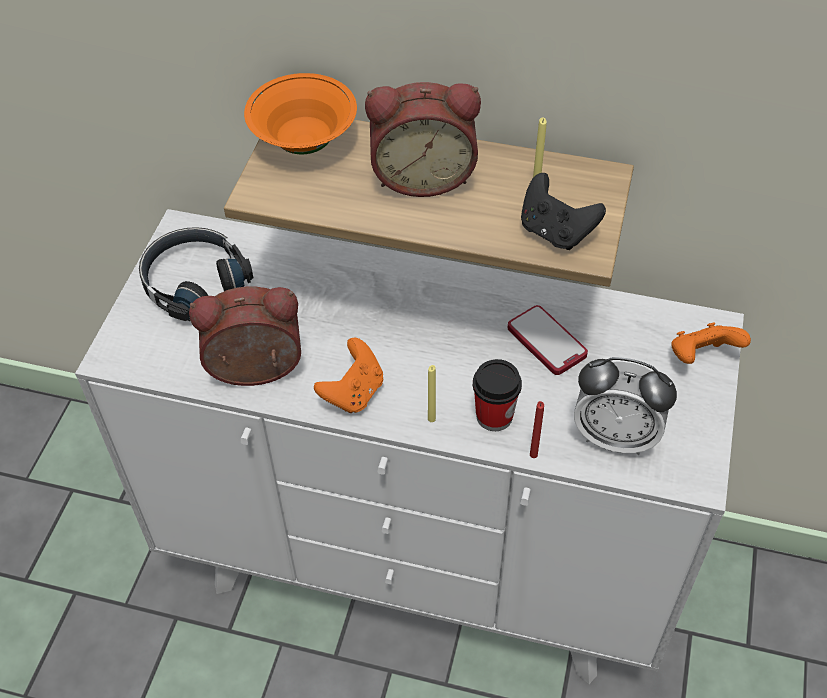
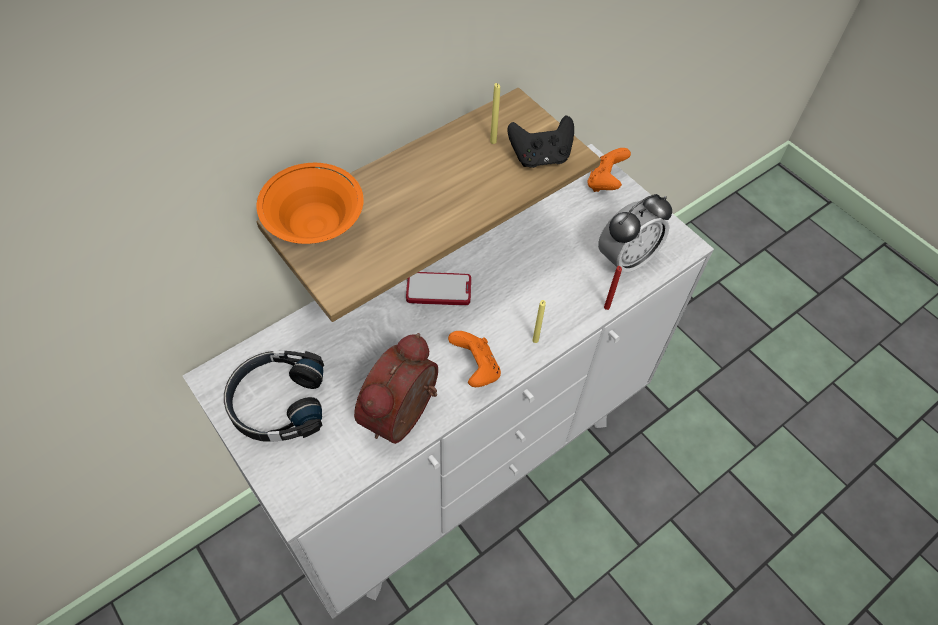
camera: 55 degrees left, 5 degrees up
(423, 175) = (421, 186): alarm clock -> none
(494, 416) = (561, 306): cup -> none
(546, 341) = (528, 242): phone -> phone (438, 290)

